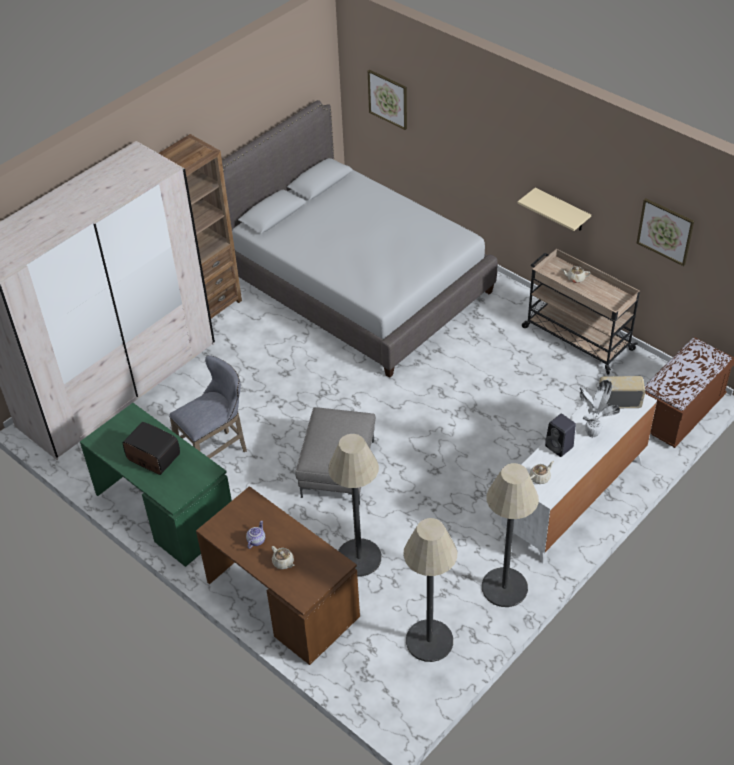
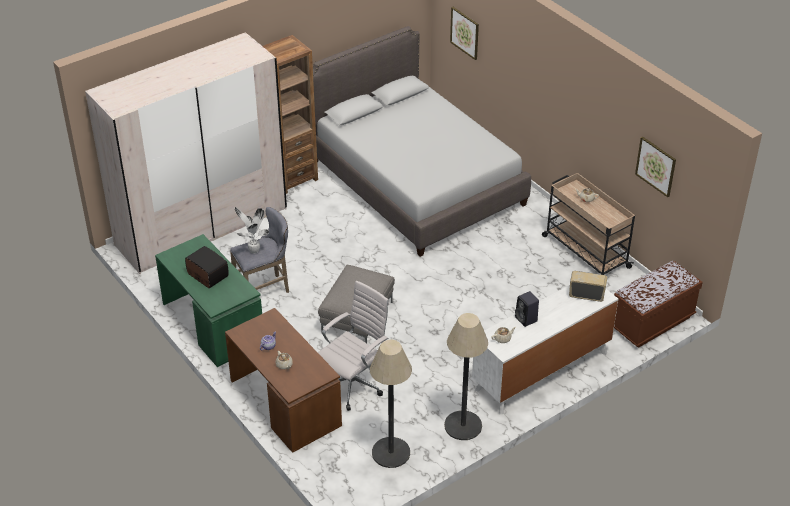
camera: 10 degrees right, 5 degrees down
(359, 558) = (354, 384): floor lamp -> white office chair
(561, 210) = (584, 141): beige shelf -> none
(591, 433) = (555, 314): potted plant -> potted plant (253, 250)

